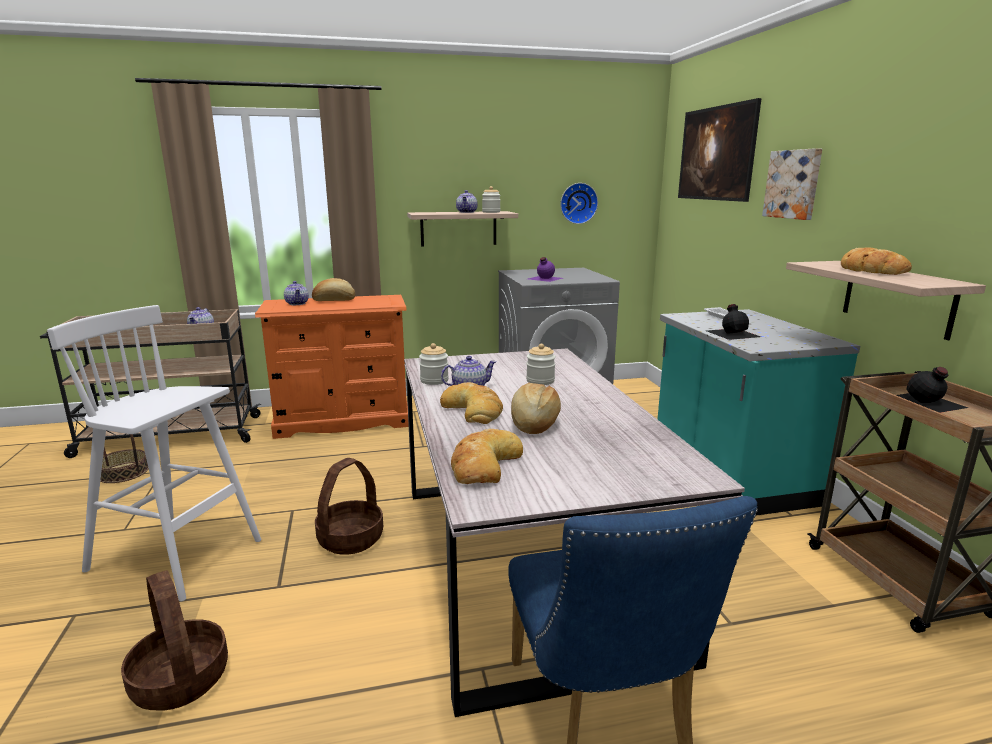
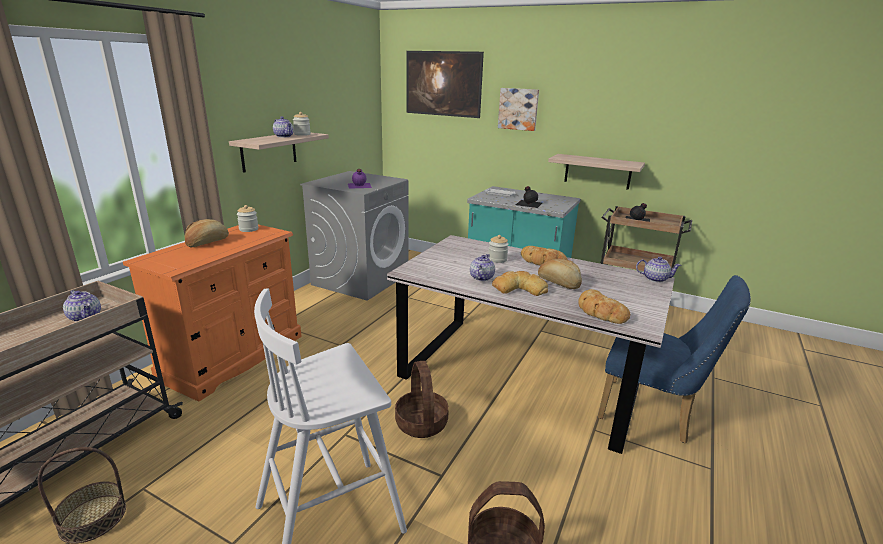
camera: 50 degrees left, 5 degrees up
(297, 303) = (180, 255): teapot -> teapot (655, 279)
(434, 380) = (450, 280): jar -> jar (248, 229)
(578, 203) = (341, 120): wall clock -> none
(870, 270) = (592, 159): bread -> bread (542, 261)

